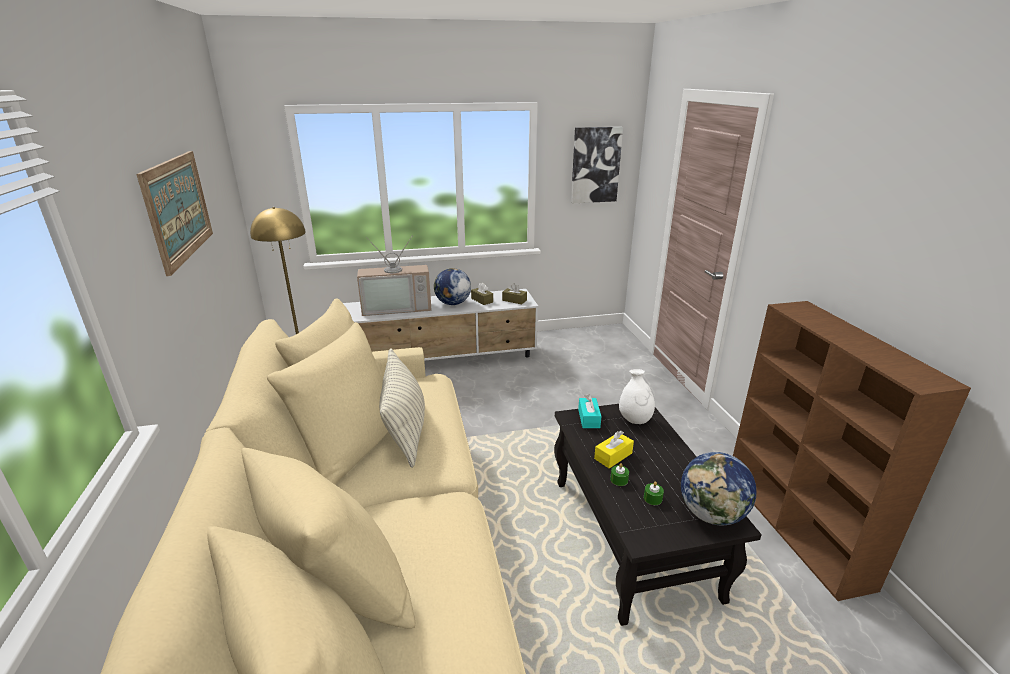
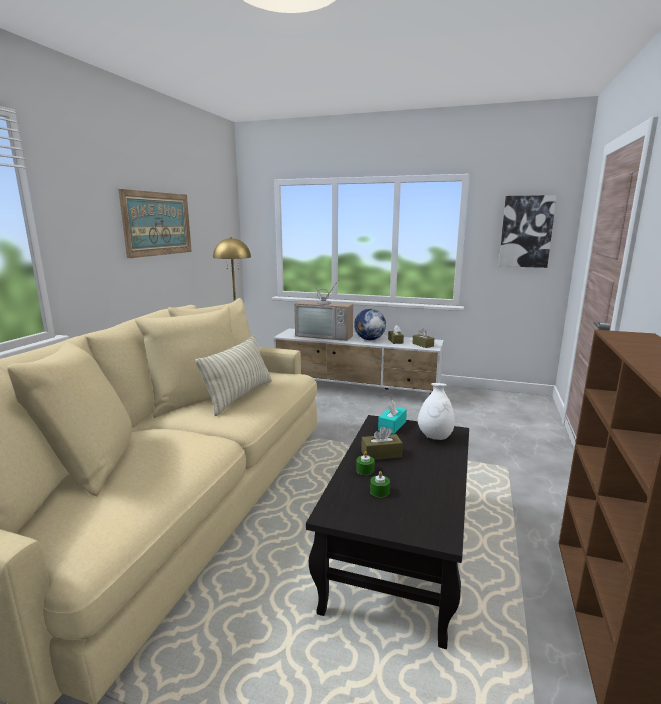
camera: 30 degrees right, 10 degrees down
(613, 456) = (381, 454): yellow tissue box -> brown tissue box
(712, 514) = (425, 522): globe -> none

